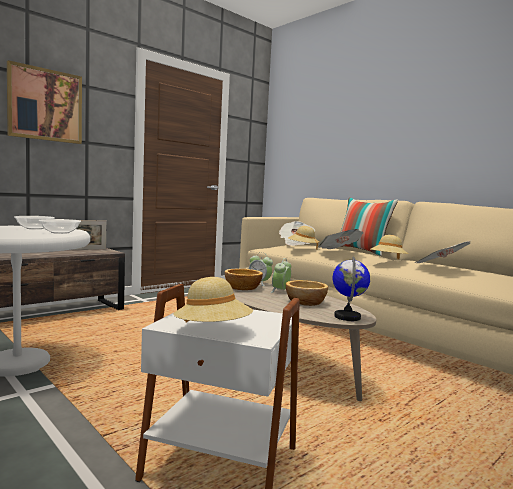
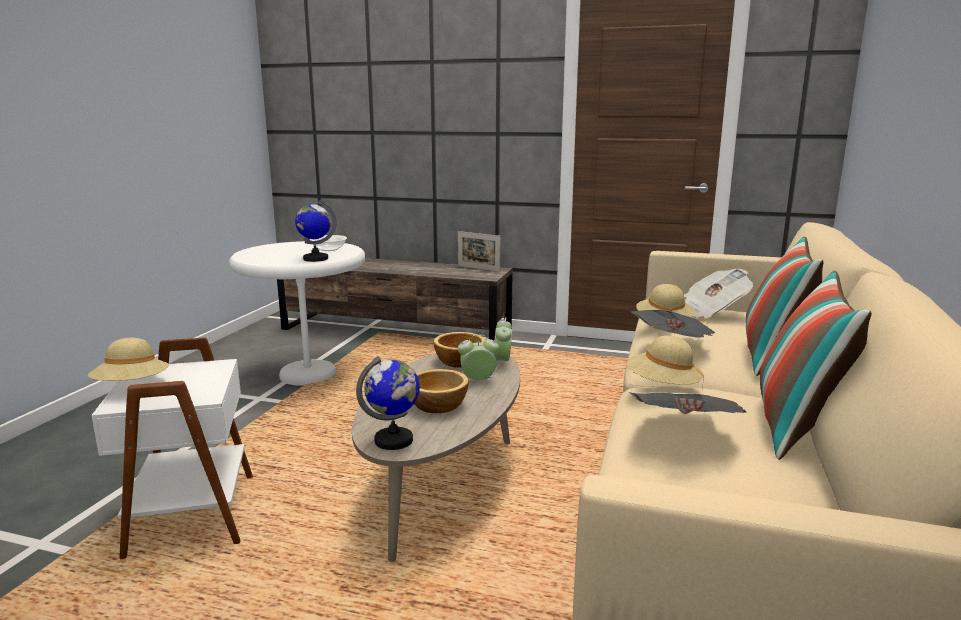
camera: 60 degrees right, 10 degrees up
(45, 105) = (449, 94): picture -> none
(60, 232) = (315, 259): bowl -> globe
(436, 262) = (797, 427): none -> pillow

